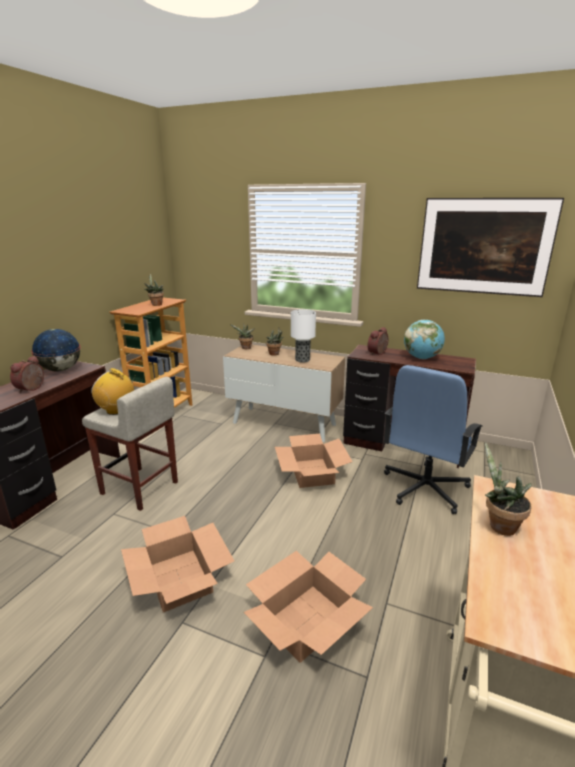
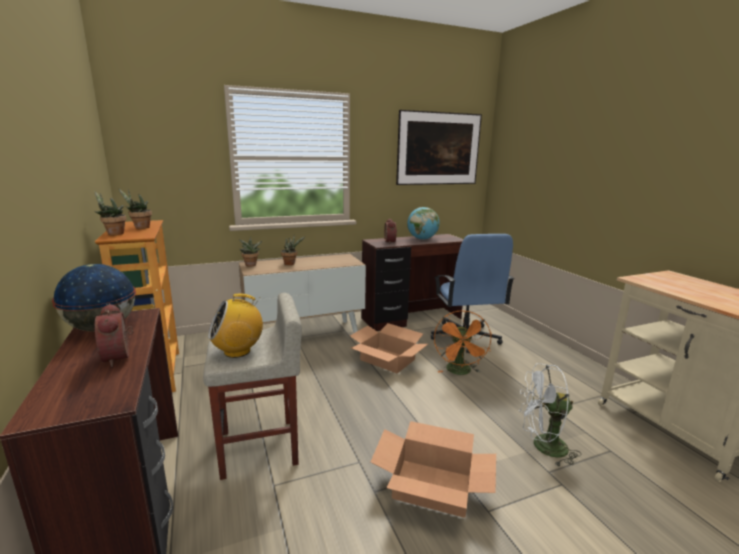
camera: 45 degrees left, 5 degrees down
(302, 360) = (325, 262): table lamp -> none
(306, 621) = (542, 447): cardboard box -> white fan
(355, 516) = (460, 372): none -> orange fan
(498, 525) = (677, 290): potted plant -> potted plant (113, 234)

